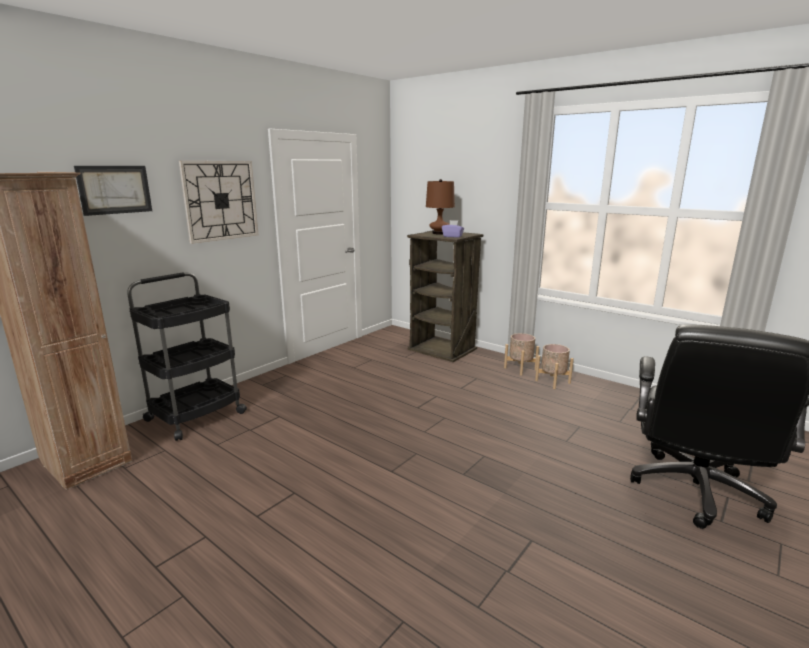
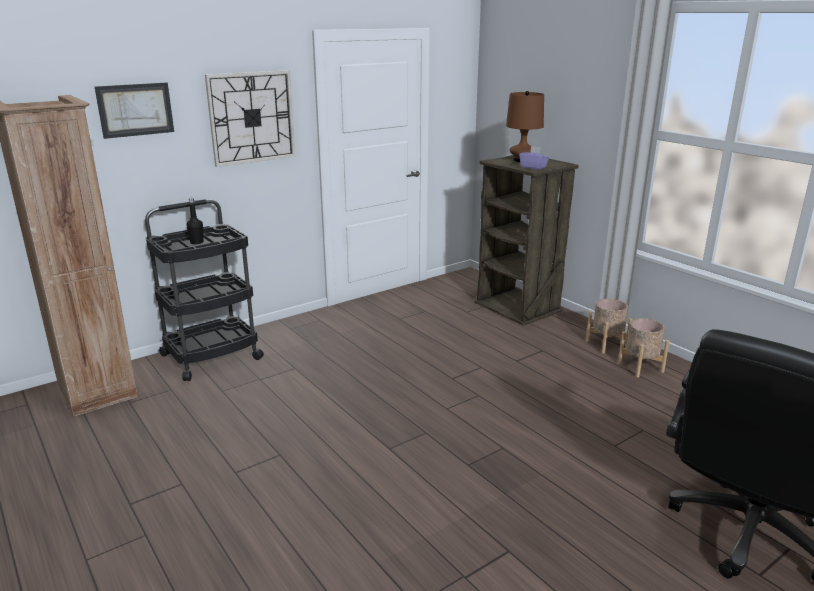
camera: 15 degrees right, 5 degrees up
(180, 310) = (197, 242): none -> black bottle

